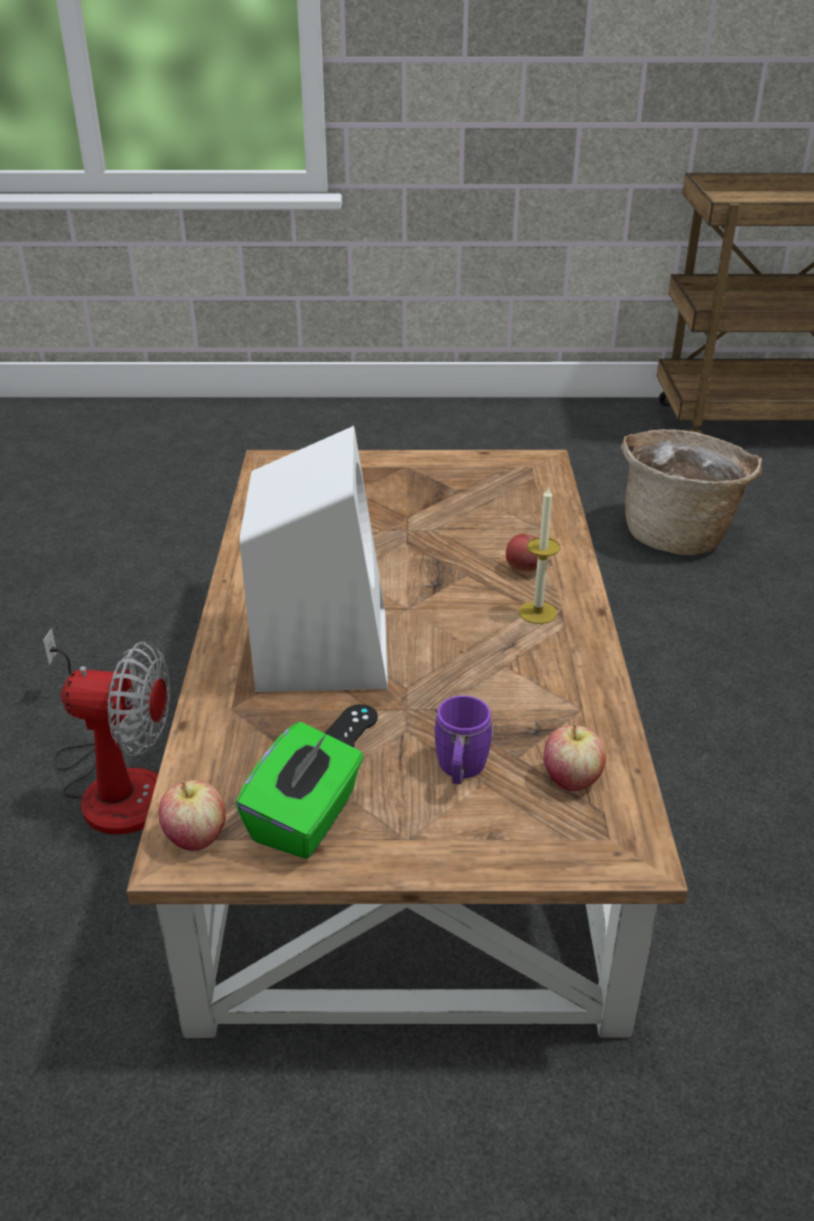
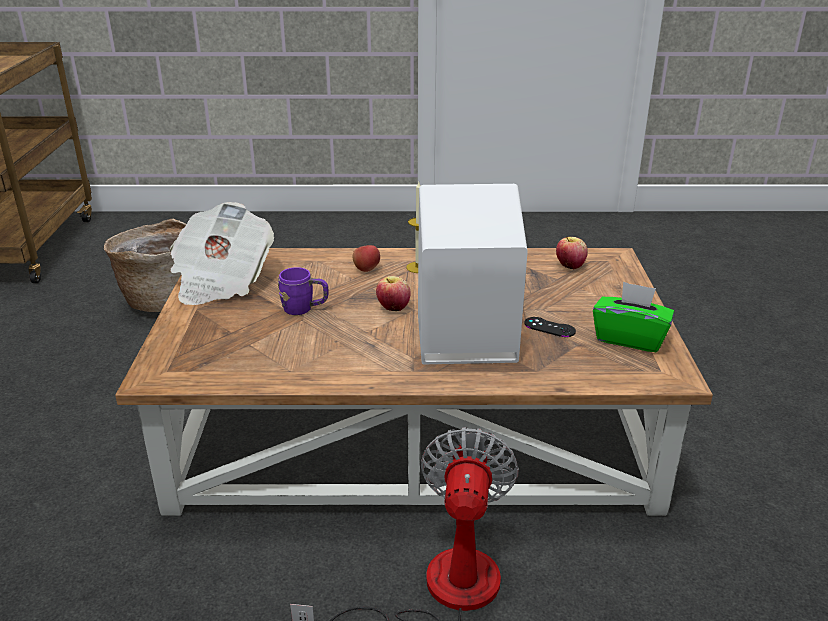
camera: 90 degrees left, 5 degrees down
(196, 837) = (661, 373): apple -> apple (393, 308)
(460, 771) = (574, 294): purple mug -> purple mug (304, 309)
(477, 473) = (221, 280): none -> newspaper

